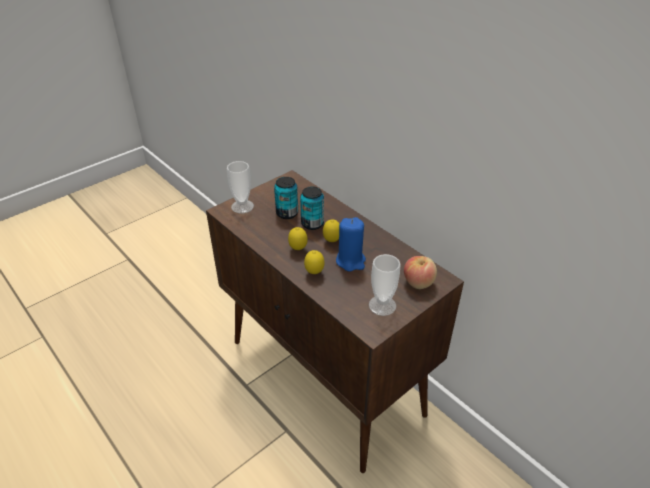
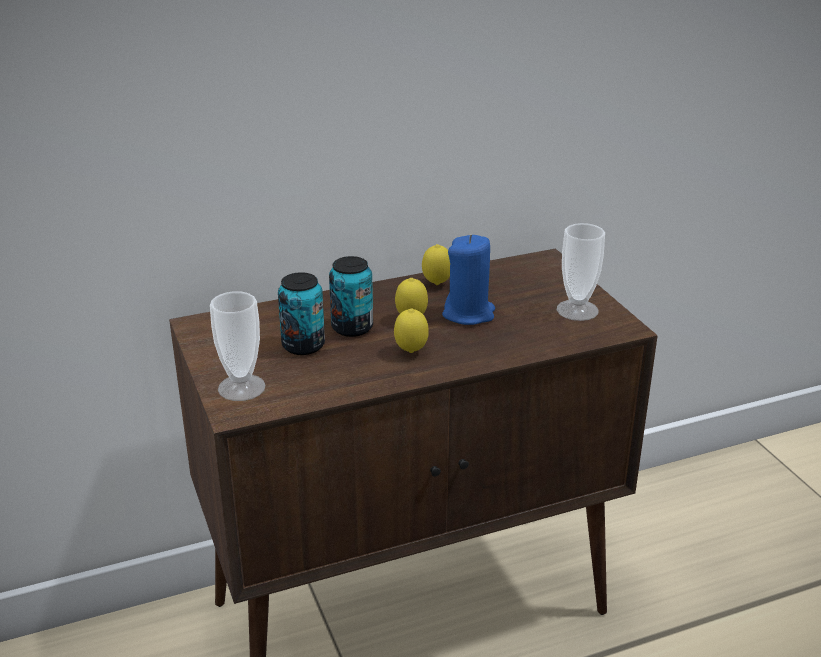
camera: 70 degrees left, 10 degrees down
(314, 273) = (479, 348): lemon -> lemon (437, 284)
(418, 282) = (543, 276): apple -> none

